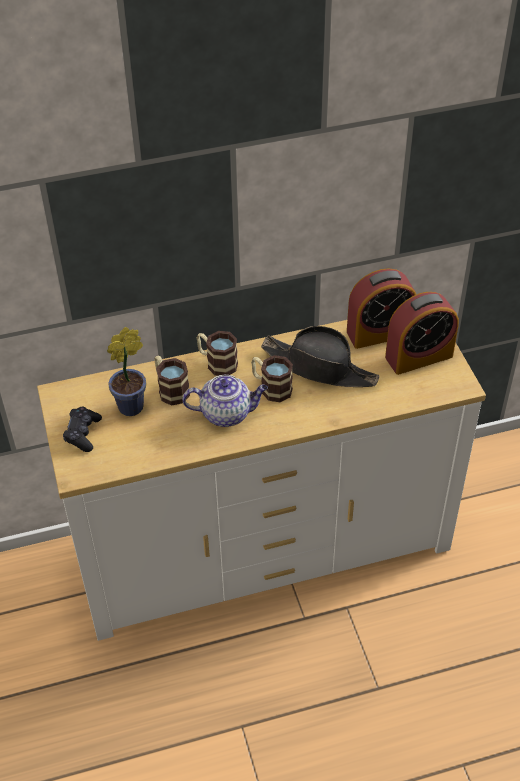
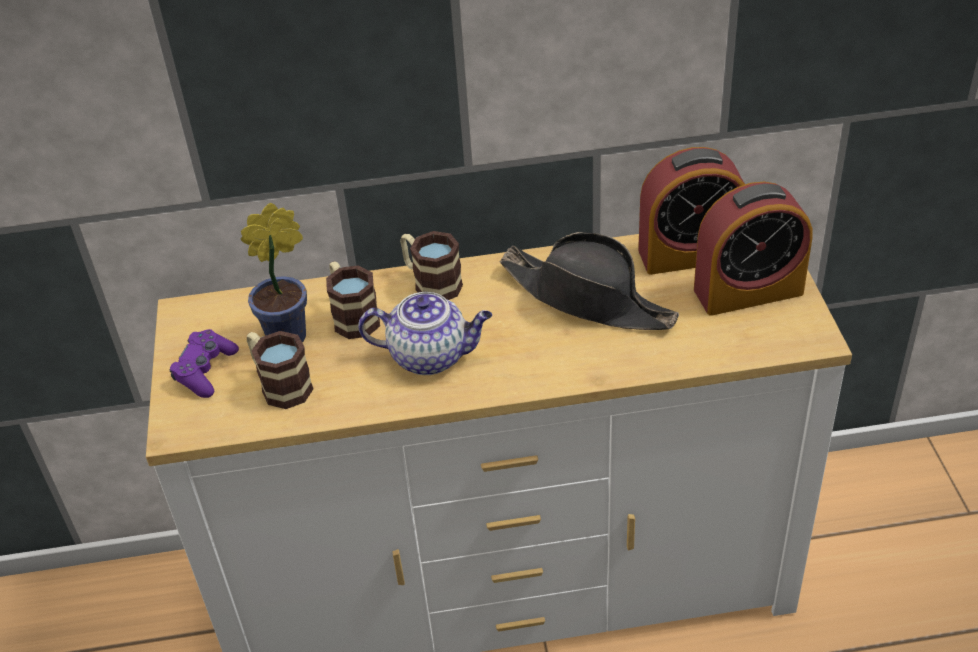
camera: 10 degrees right, 5 degrees down
(83, 433) = (205, 371): black game controller -> purple game controller
(271, 387) = (506, 322): mug -> mug (280, 385)

